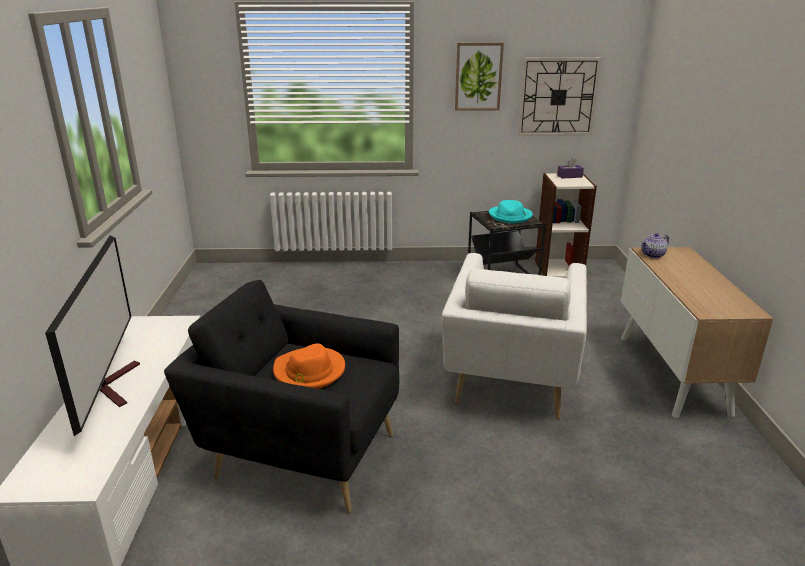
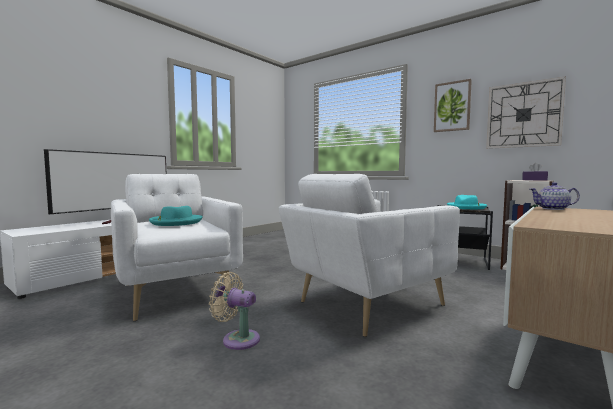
camera: 40 degrees right, 20 degrees down
(300, 452) = (175, 290): black armchair -> white armchair
(309, 372) = (176, 222): orange hat -> turquoise hat
(481, 474) = (237, 339): none -> beige fan

